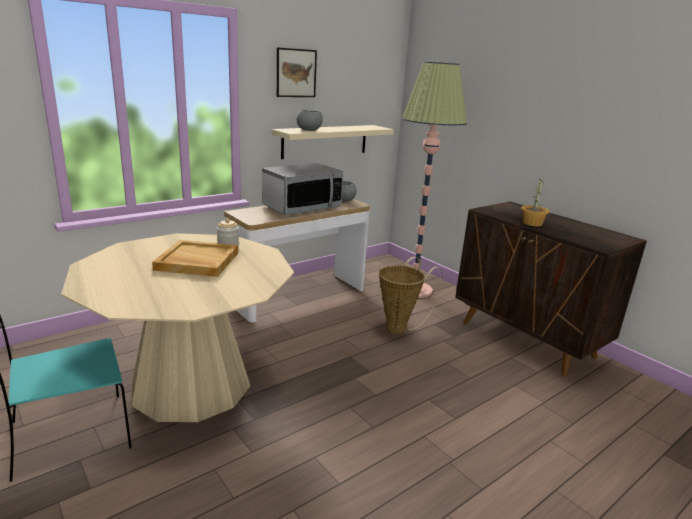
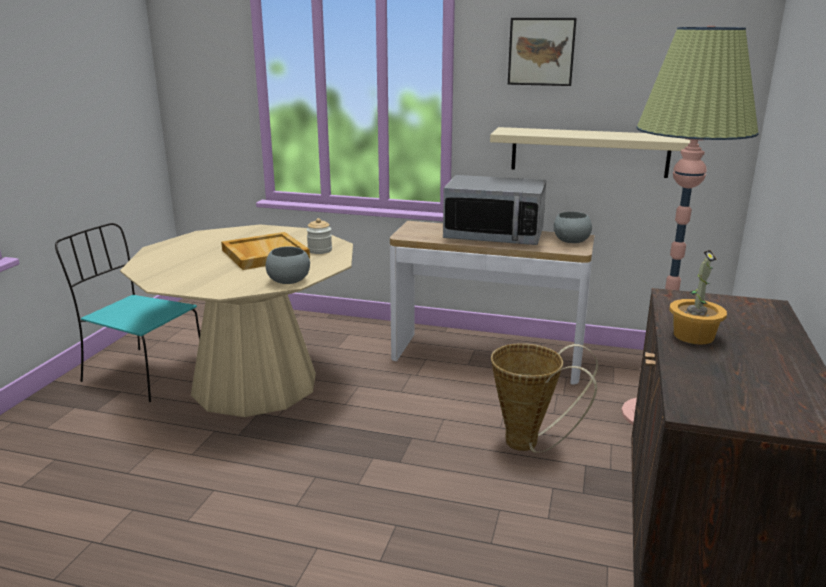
camera: 55 degrees right, 0 degrees up
(309, 130) = (539, 132): grey bowl -> grey bowl (289, 281)

